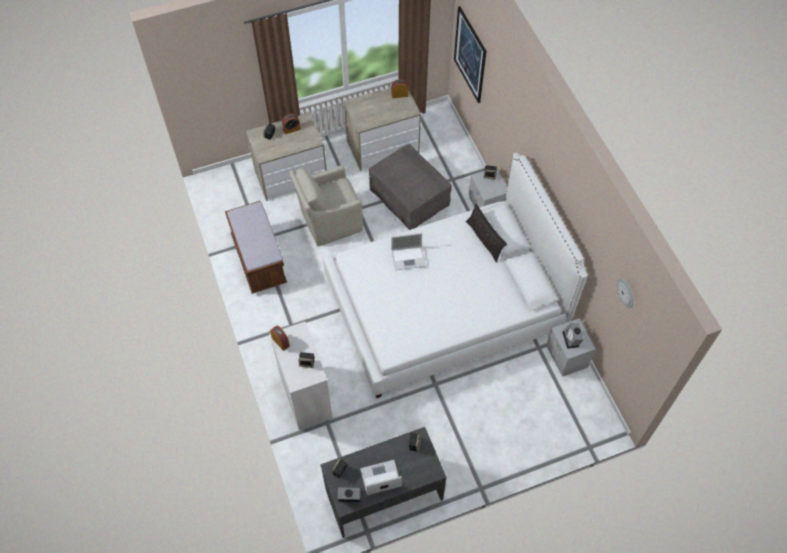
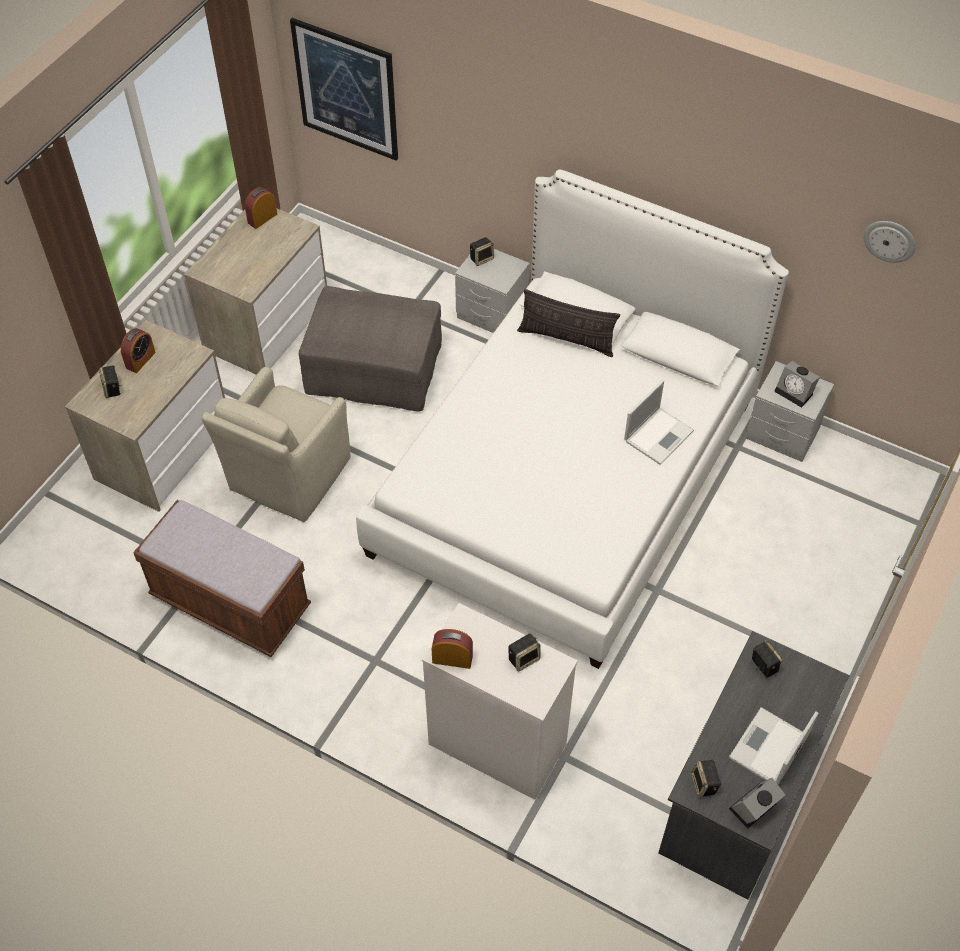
camera: 40 degrees left, 5 degrees down
(409, 257) = (490, 428): laptop -> laptop (659, 435)

